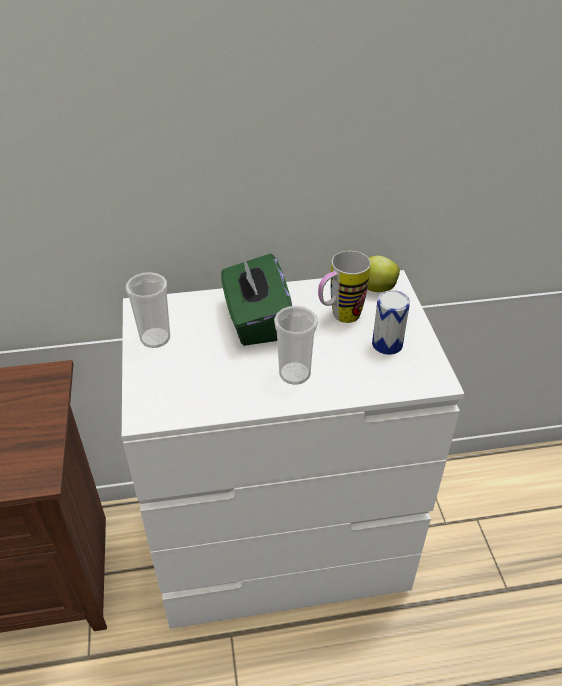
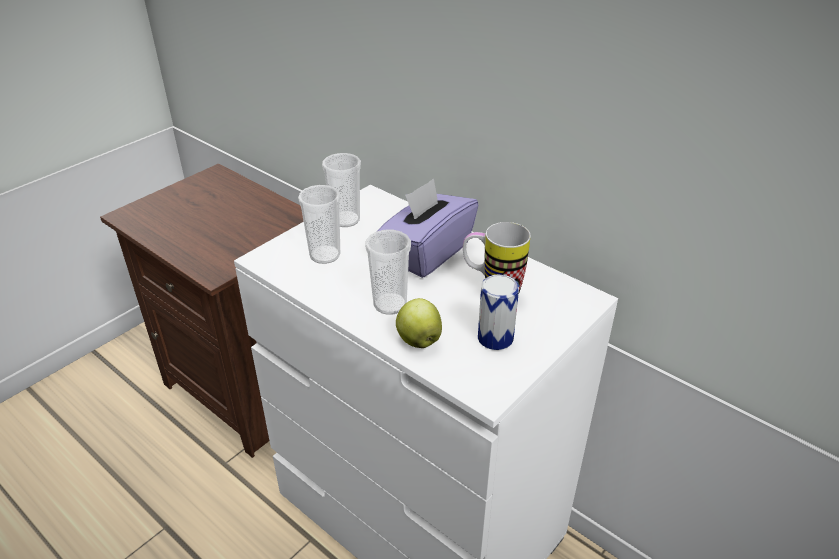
camera: 50 degrees right, 5 degrees down
(189, 375) = (325, 255): none -> cup
(256, 321) = (426, 253): green tissue box -> purple tissue box
(376, 288) = (564, 294): apple -> apple (418, 340)

